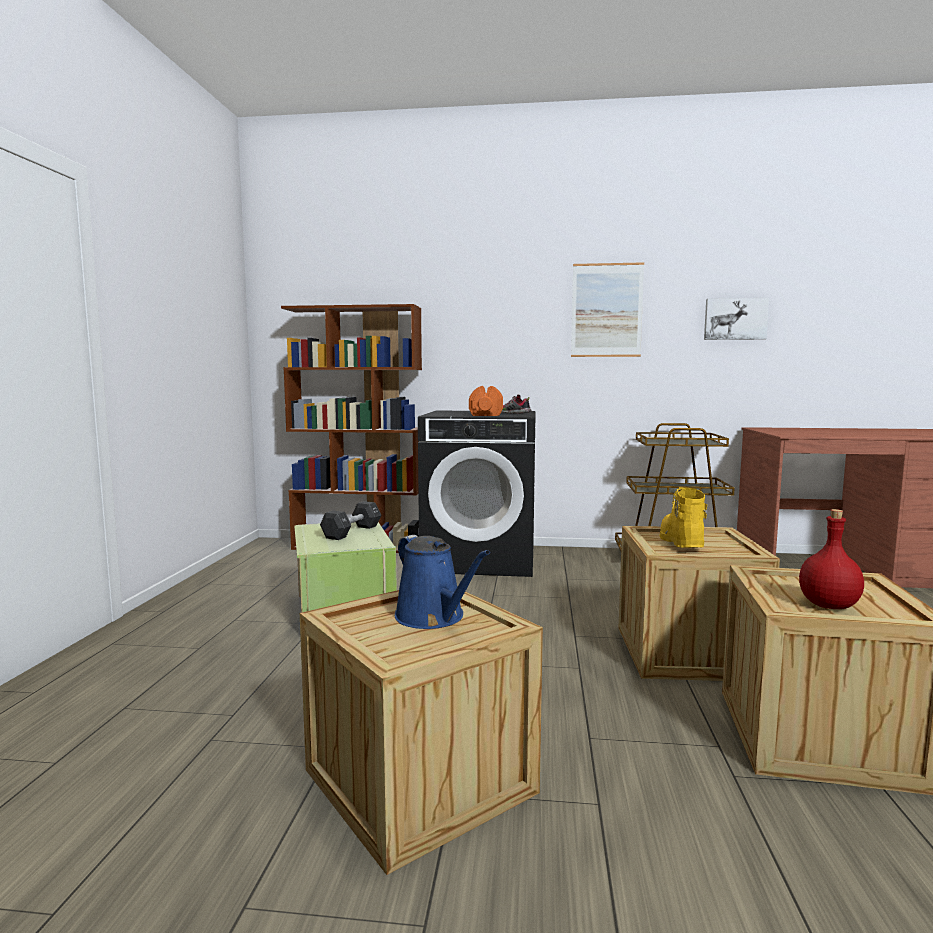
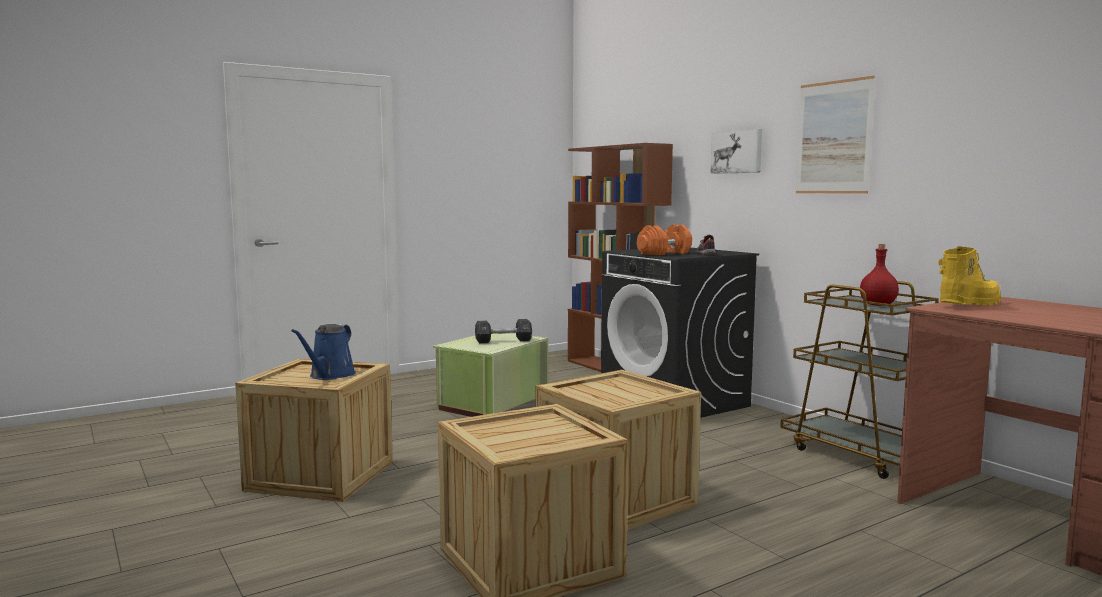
camera: 50 degrees right, 0 degrees up
(680, 542) = (610, 388): yellow boot -> yellow boot (967, 304)
(735, 319) = (986, 142): picture -> picture (737, 152)
(828, 605) = (502, 435): red bottle -> red bottle (878, 305)

